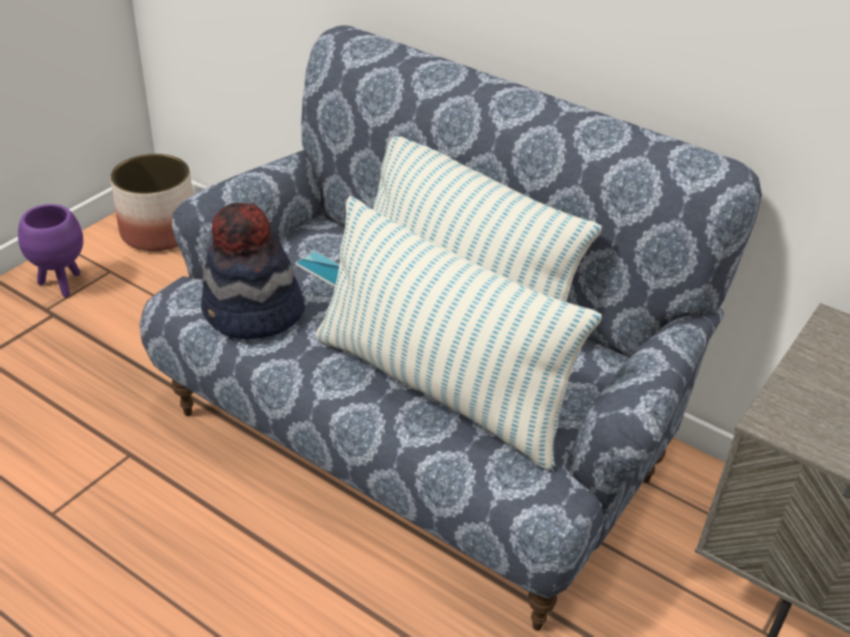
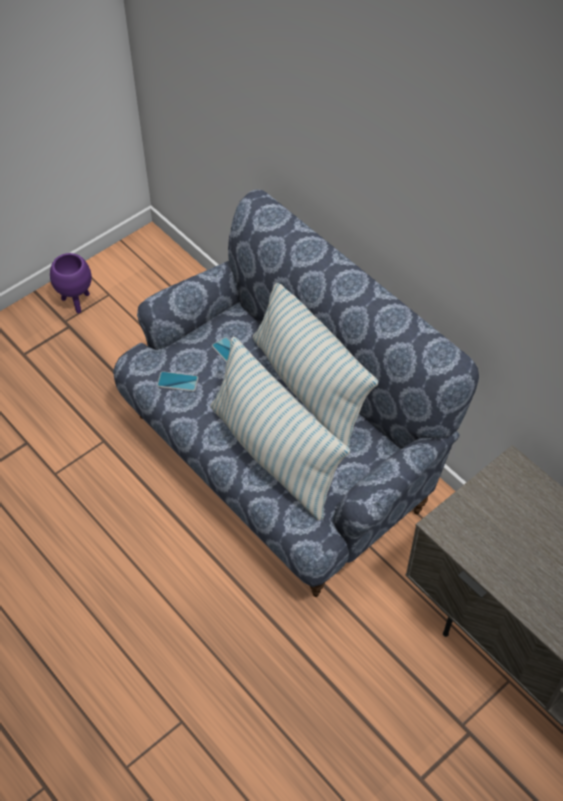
camera: 15 degrees right, 15 degrees up
(159, 231) = (146, 263): planter -> none
(253, 314) = (177, 382): hat -> phone

